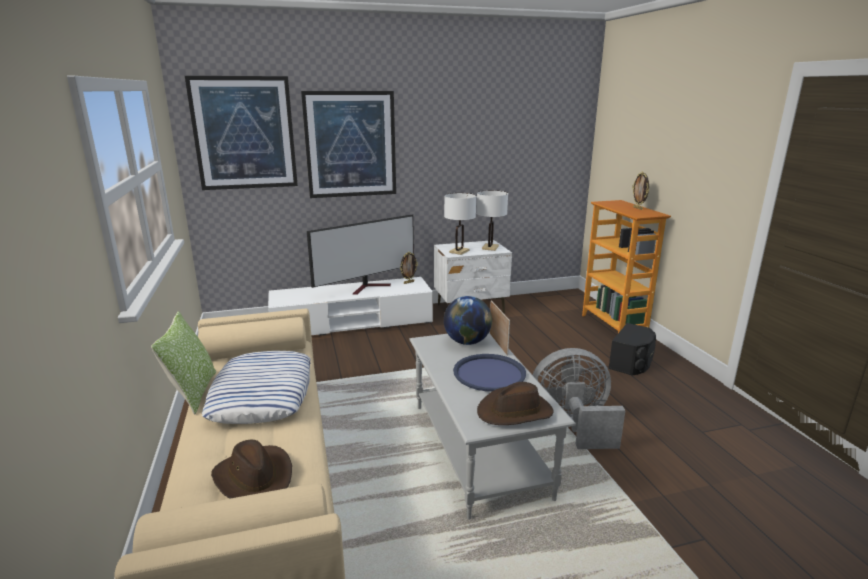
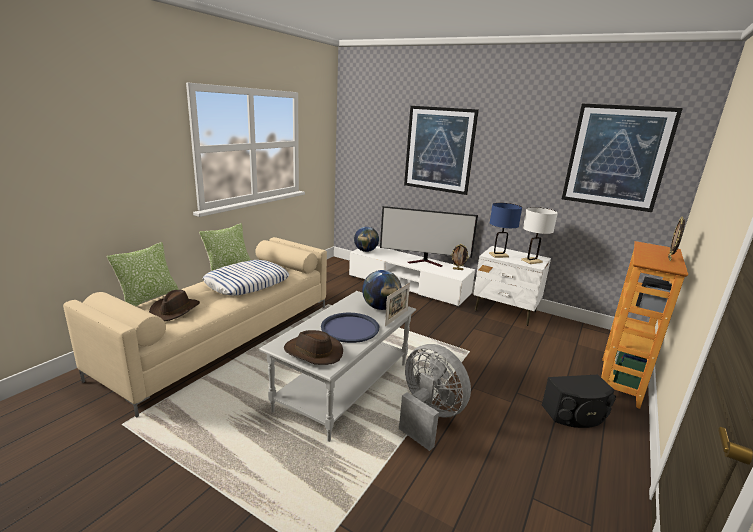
camera: 45 degrees right, 0 degrees up
(166, 491) = (149, 298): none -> pillow
(244, 133) = (372, 133): picture -> picture (616, 157)
(284, 299) = (365, 251): none -> globe
(459, 251) = (498, 255): white table lamp -> blue table lamp

